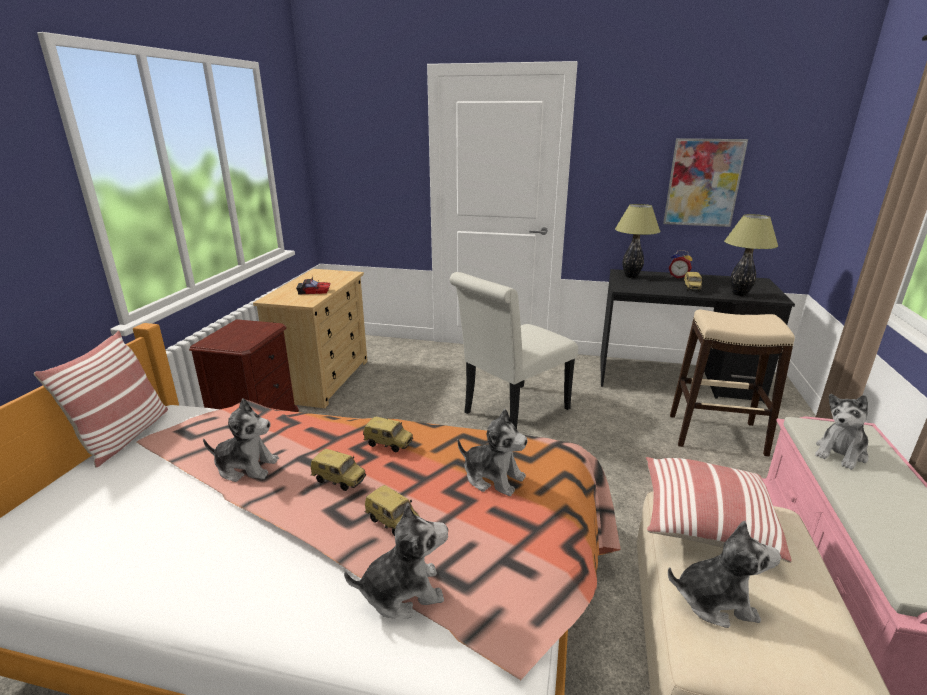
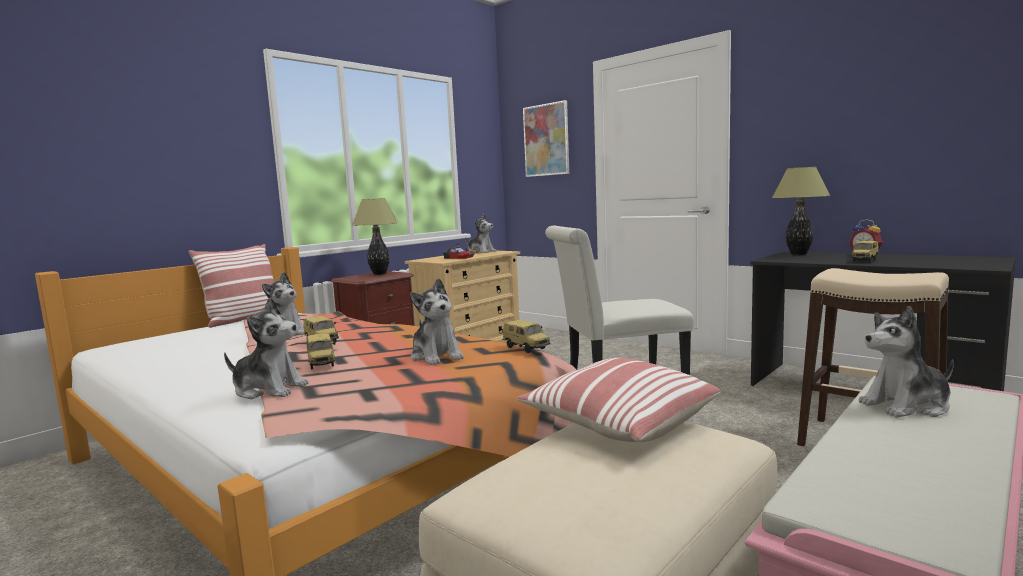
camera: 30 degrees right, 15 degrees down
(389, 444) = (389, 333): toy car -> toy car (527, 348)
(703, 183) = (894, 137): picture -> picture (546, 140)
(715, 601) = (533, 465): plush toy -> plush toy (481, 252)
(739, 294) = (930, 264): table lamp -> table lamp (379, 274)

